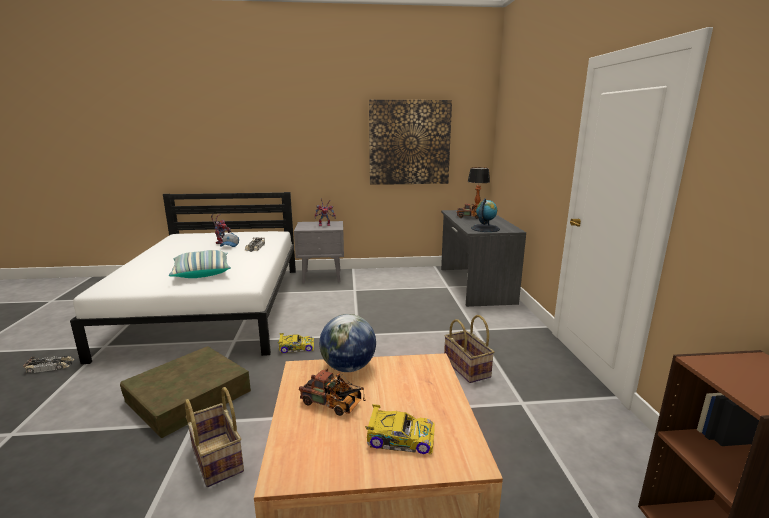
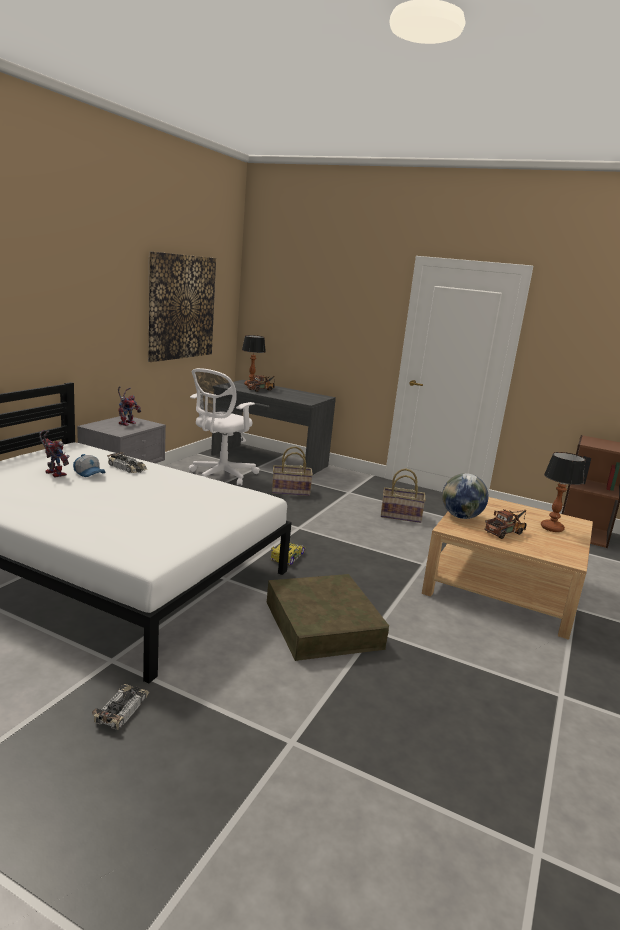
camera: 60 degrees left, 0 degrees up
(201, 273) = (181, 506): pillow -> none
(216, 459) = (436, 630): basket -> basket (290, 491)
(399, 438) = (551, 528): toy car -> table lamp
(408, 284) = (220, 476): none -> white office chair
(485, 228) = (306, 399): globe -> none

